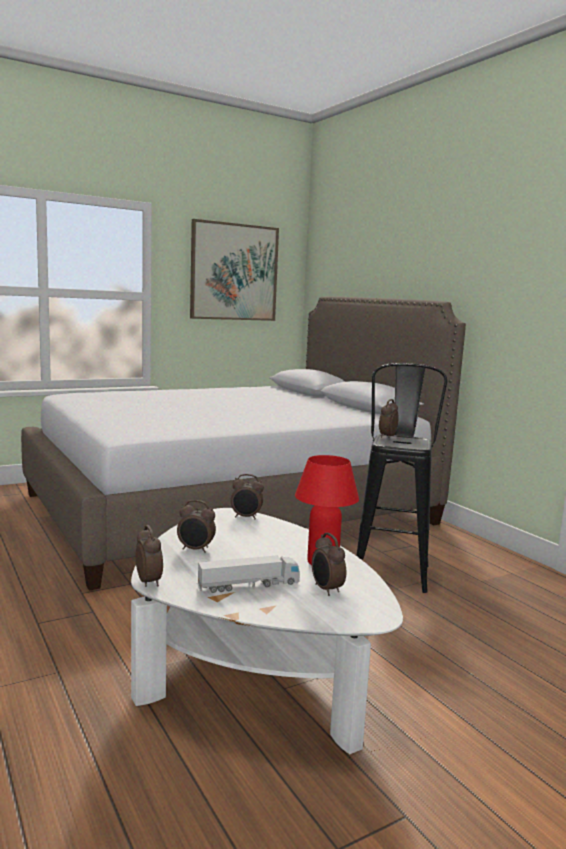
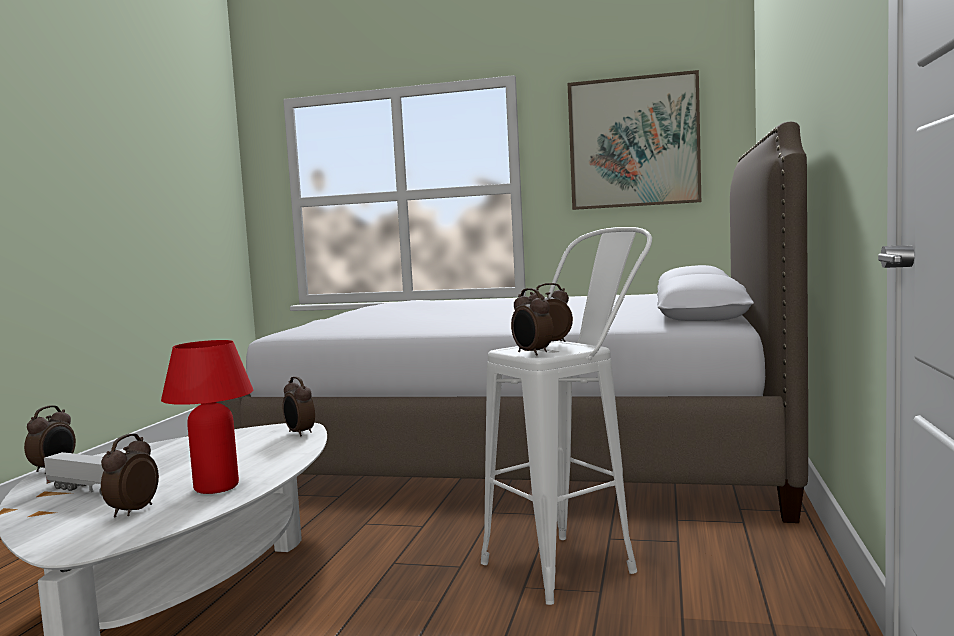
camera: 45 degrees right, 5 degrees down
(195, 549) = (165, 452): alarm clock -> alarm clock (532, 353)
(392, 568) = (575, 562): black stool -> white stool

